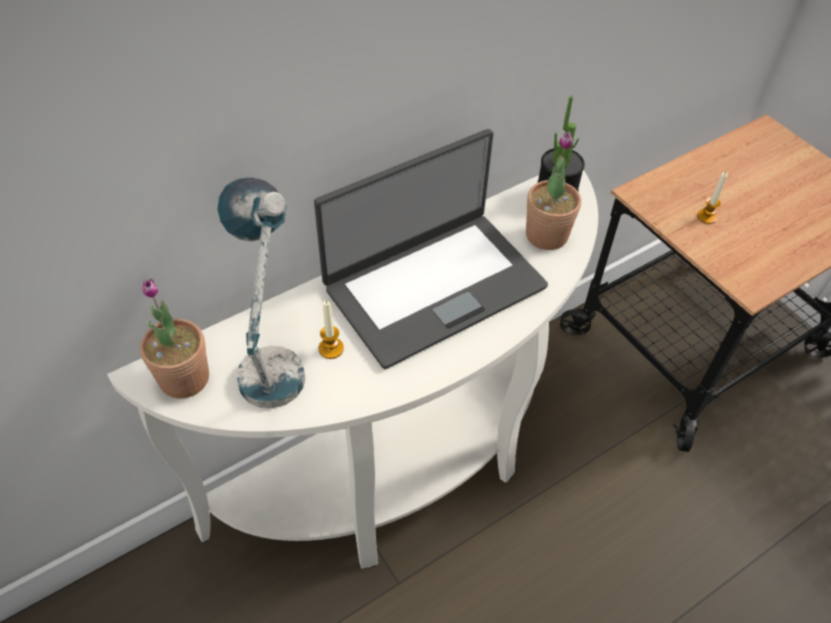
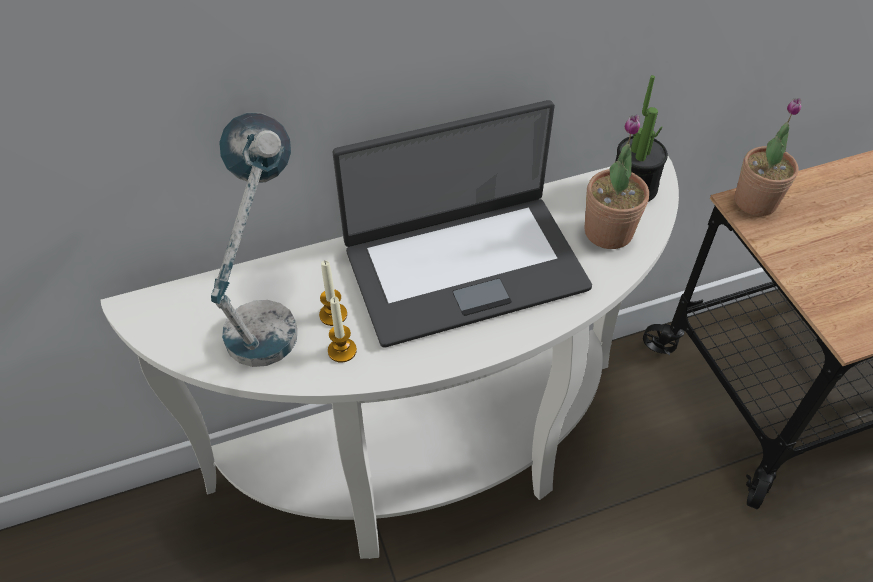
camera: 15 degrees right, 0 degrees up
(184, 378) = (174, 318): potted plant -> potted plant (755, 201)
(707, 217) = (817, 242): candle -> candle (342, 350)

